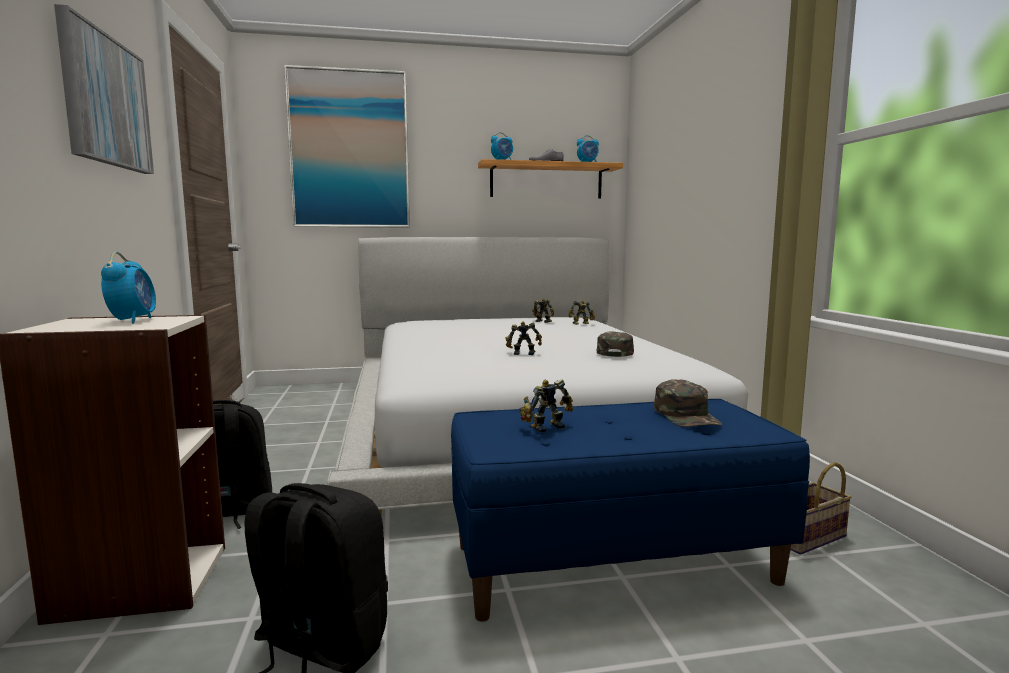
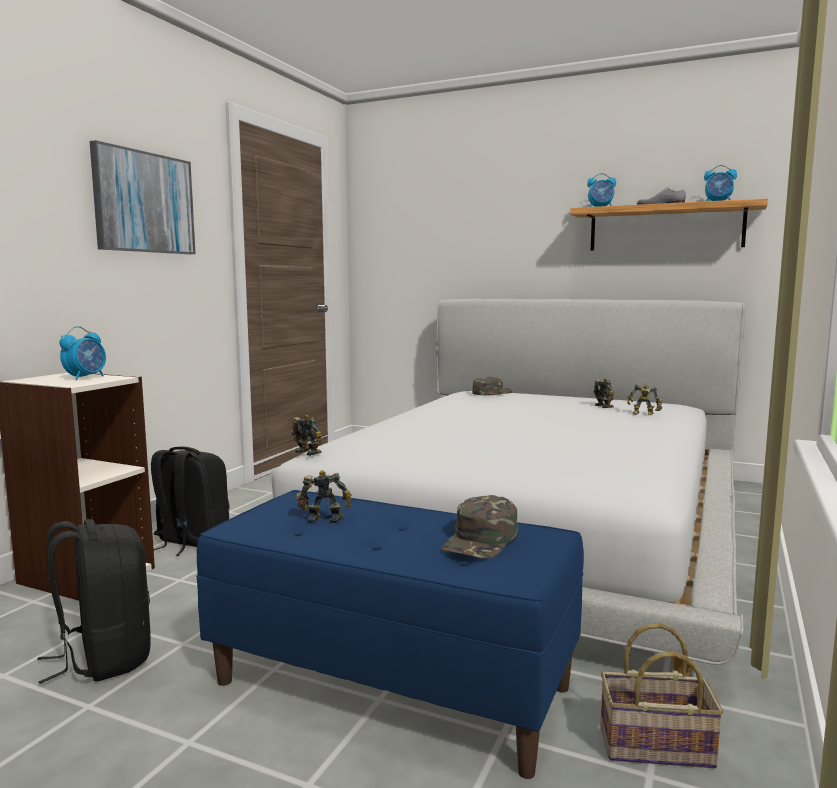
camera: 35 degrees right, 0 degrees up
(349, 150) = (442, 207): picture -> none
(523, 353) = (472, 441): toy robot -> toy robot (309, 452)
(614, 352) = (573, 454): green cap -> green cap (491, 393)

